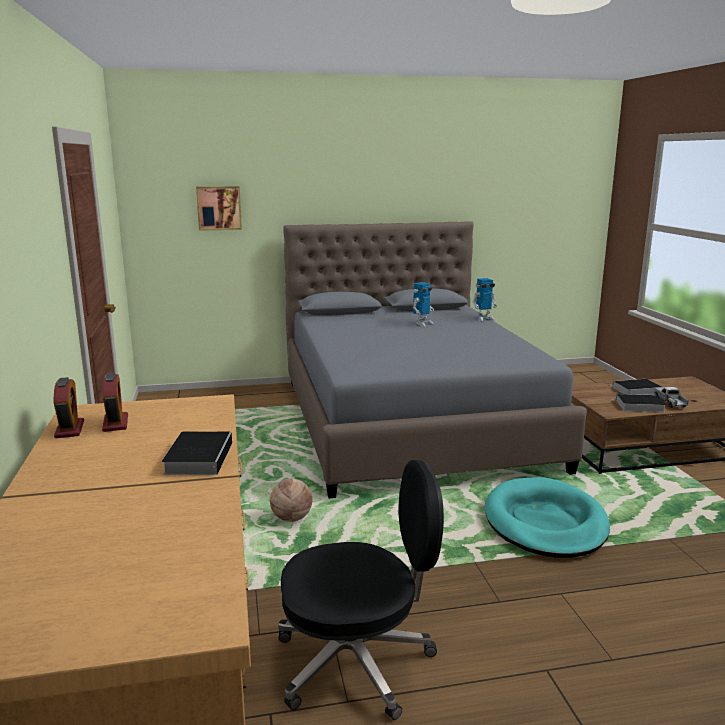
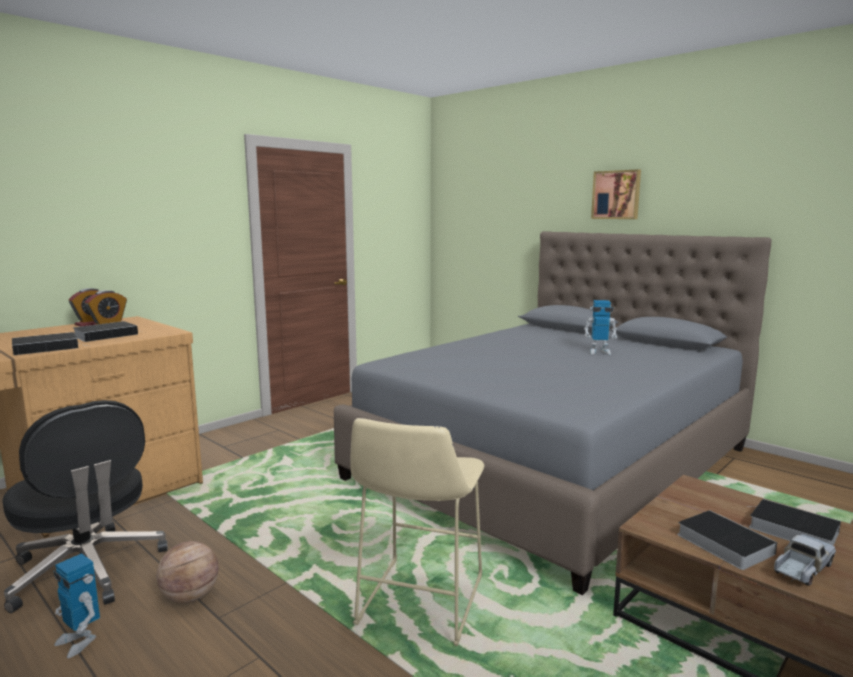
camera: 55 degrees right, 5 degrees down
(174, 427) = (107, 335): none -> book
(219, 208) = (496, 213): picture -> picture (616, 195)
(291, 518) = (292, 477): basketball -> basketball (190, 597)
(484, 318) = (690, 364): toy robot -> toy robot (80, 641)
(545, 523) = (418, 604): turquoise dog bed -> beige stool

